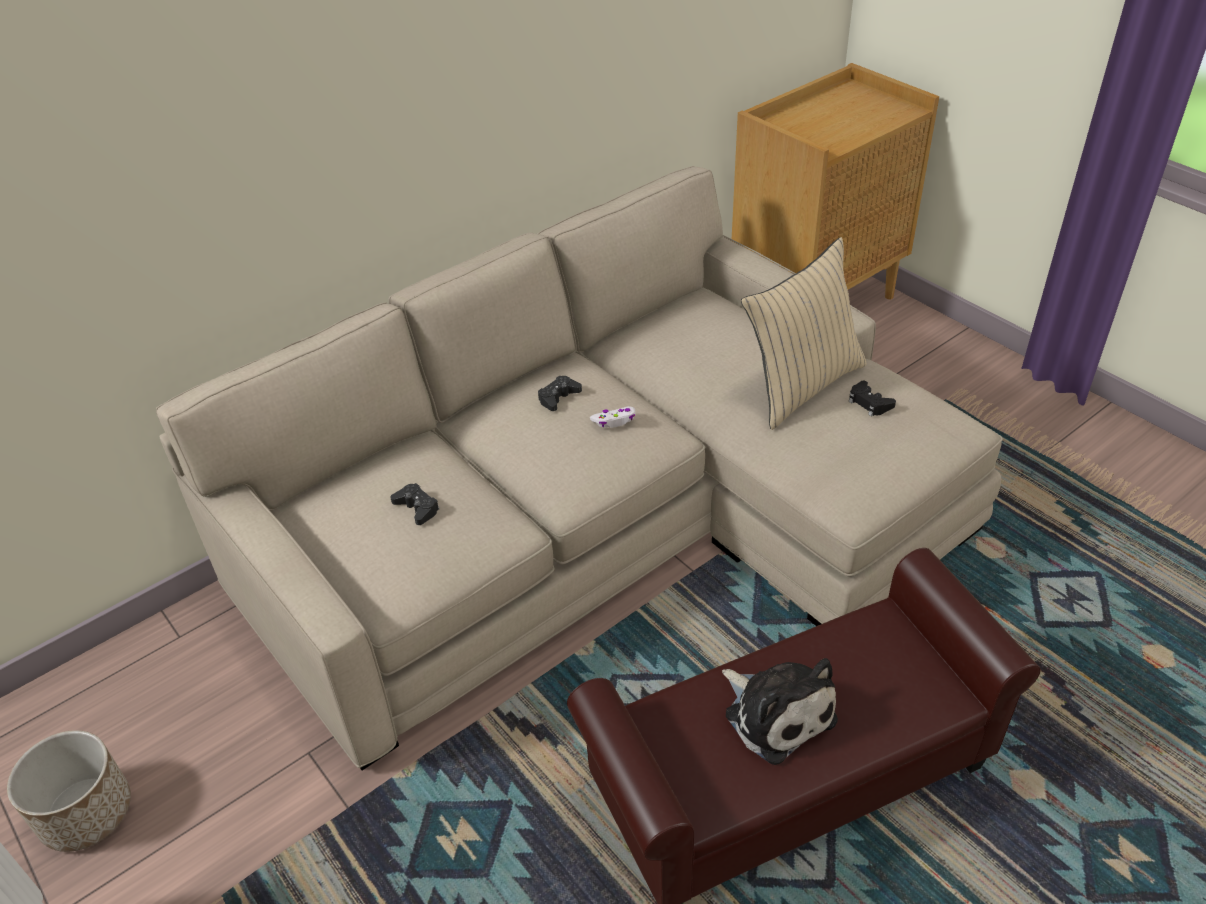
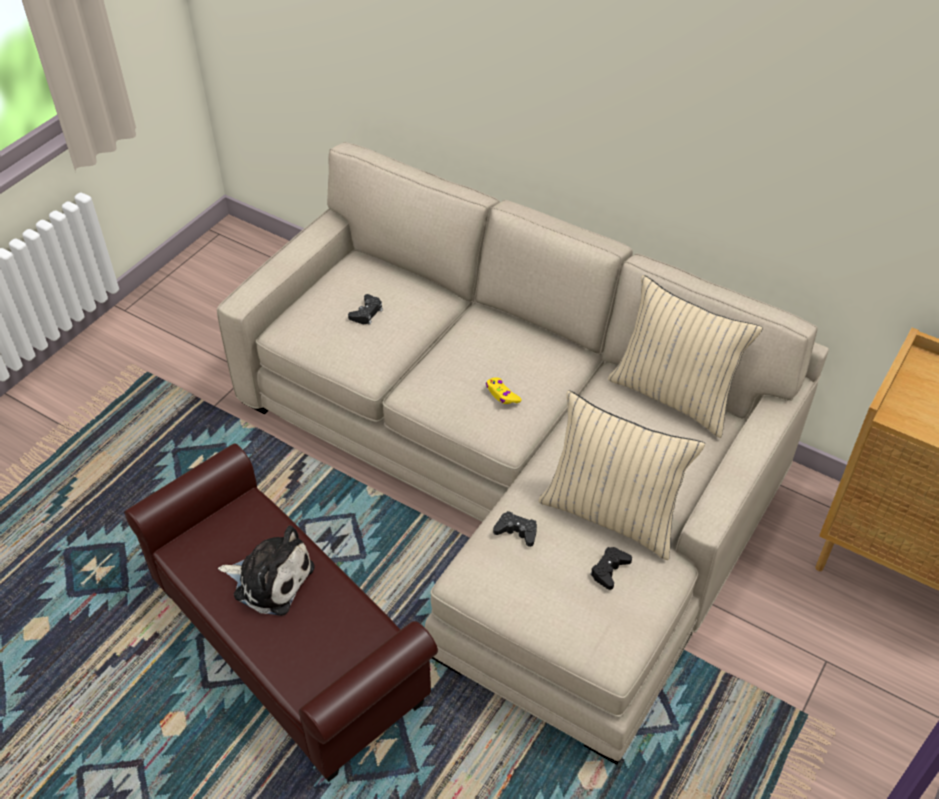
camera: 70 degrees right, 5 degrees up
(86, 812) = (188, 294): planter -> none
(558, 397) = (517, 354): black game controller -> black game controller (516, 532)
(614, 421) = (502, 395): white game controller -> yellow game controller
(662, 314) = (673, 396): none -> beige pillow
(776, 713) = (270, 579): plush toy -> plush toy turned 105 degrees counterclockwise

